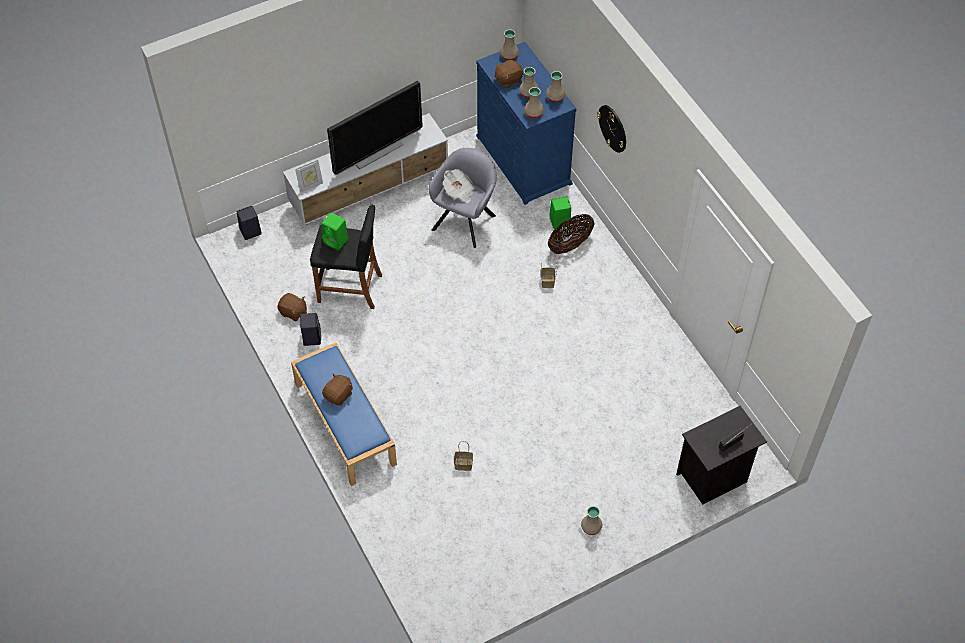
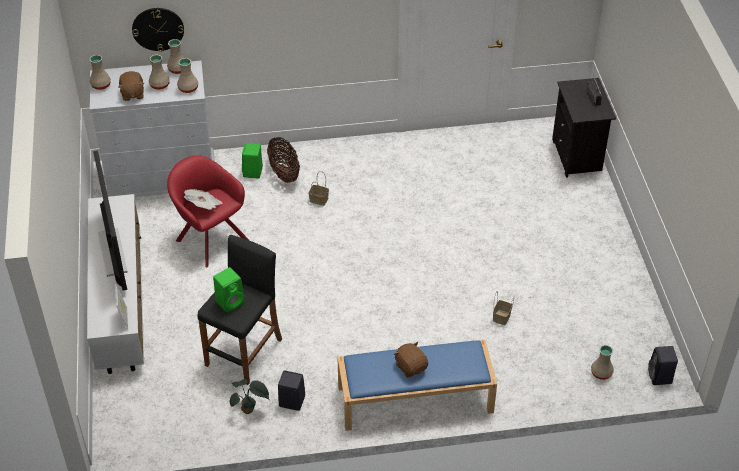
camera: 70 degrees left, 10 degrees down
(250, 232) = (113, 424): black speaker -> black speaker (660, 377)
(293, 312) = (249, 410): brown plush toy -> potted plant
(465, 220) = (209, 238): grey armchair -> red armchair
(523, 160) = (162, 175): blue dresser -> white dresser
(591, 527) = (601, 246): beige vase -> beige vase (601, 372)
(613, 128) = (263, 28): wall clock -> wall clock (158, 28)

